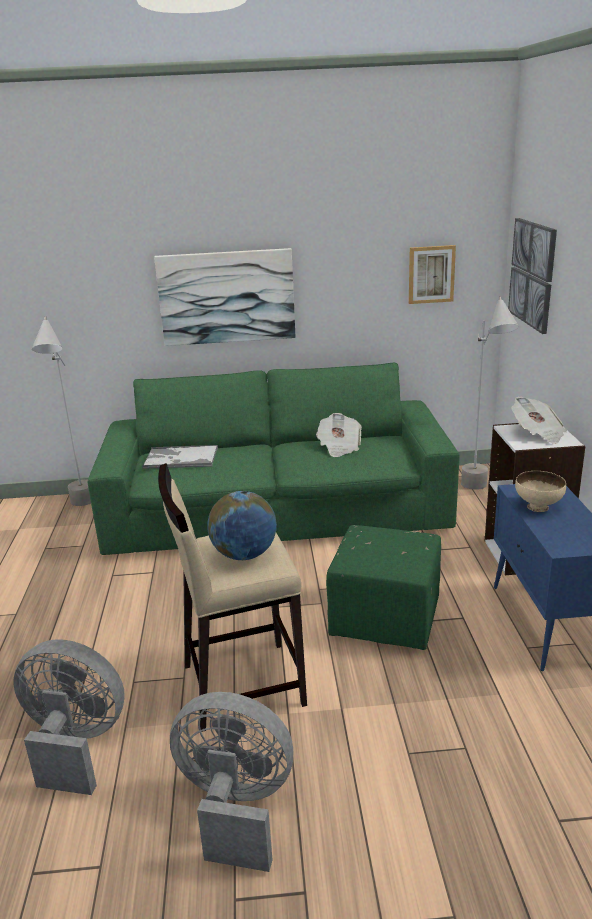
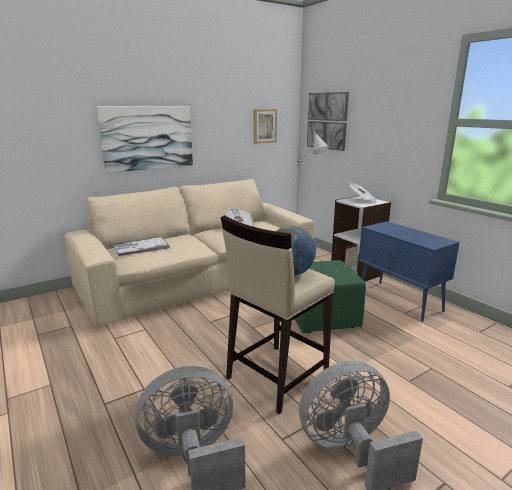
camera: 30 degrees left, 5 degrees down
(82, 509) = (48, 304): grey floor lamp -> none
(276, 512) = (199, 279): green sofa -> beige sofa
(538, 507) = (394, 232): beige bowl -> none

